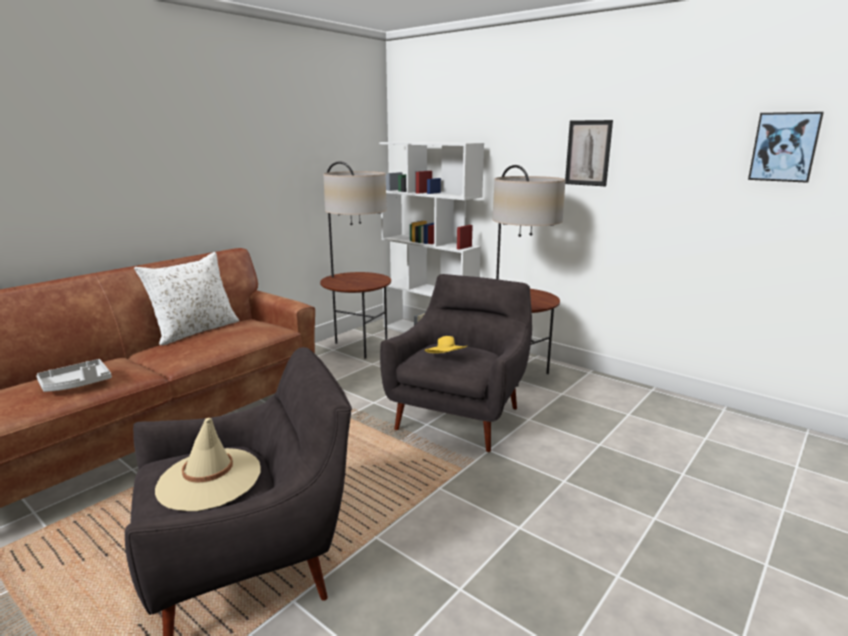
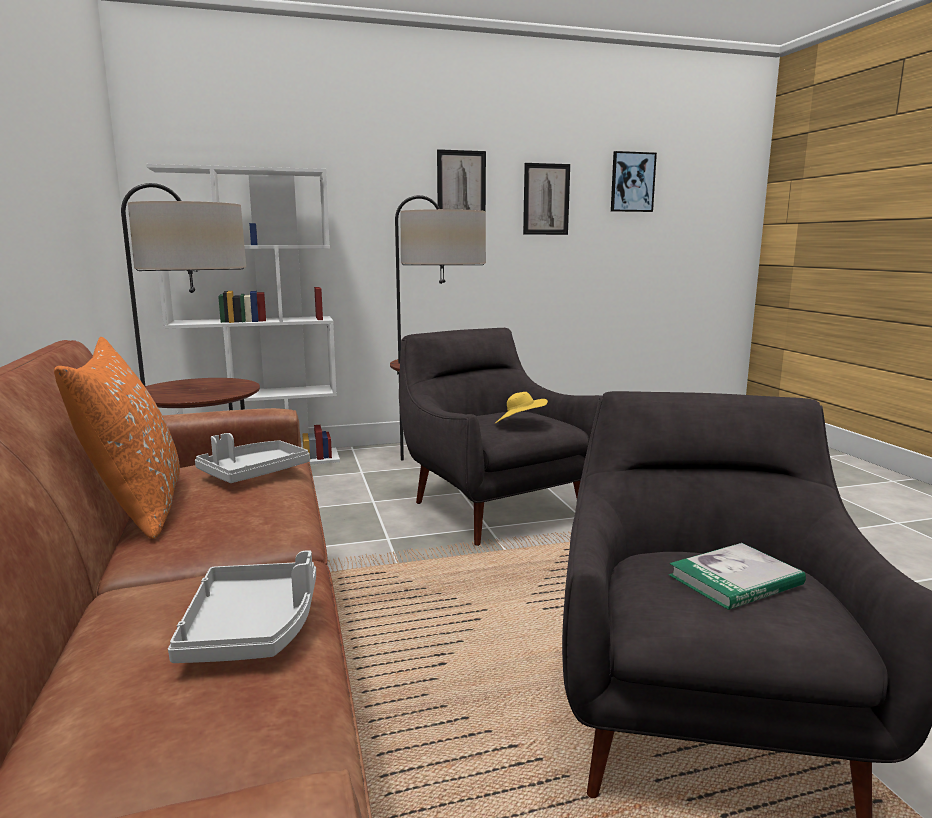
camera: 55 degrees left, 5 degrees down
(195, 331) = (137, 506): white pillow -> orange pillow
(209, 479) = (735, 580): beige hat -> book
(240, 332) = (253, 473): none -> grey tray
(670, 164) = (546, 199): none -> picture

